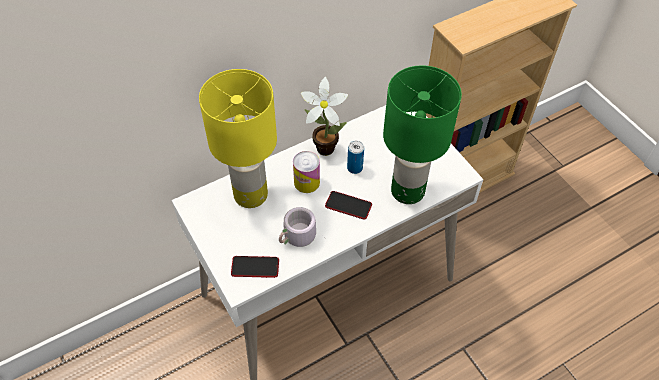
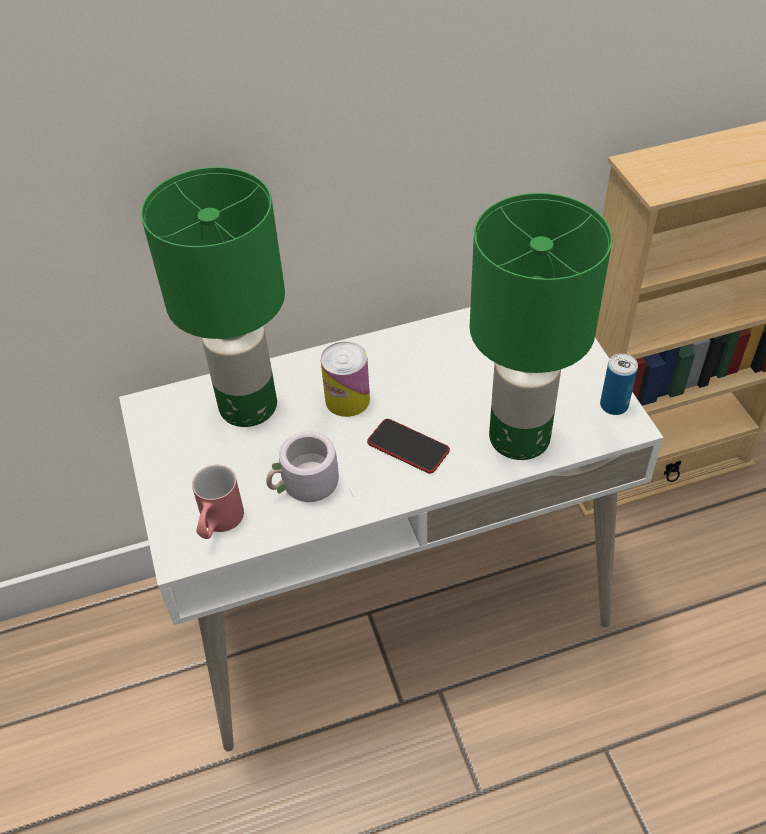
camera: 15 degrees right, 5 degrees down
(251, 195) = (250, 406): yellow table lamp -> green table lamp
(255, 267) = (218, 524): phone -> red mug
(323, 147) = (391, 347): potted plant -> none
(354, 168) = (436, 387): can -> can (614, 405)

